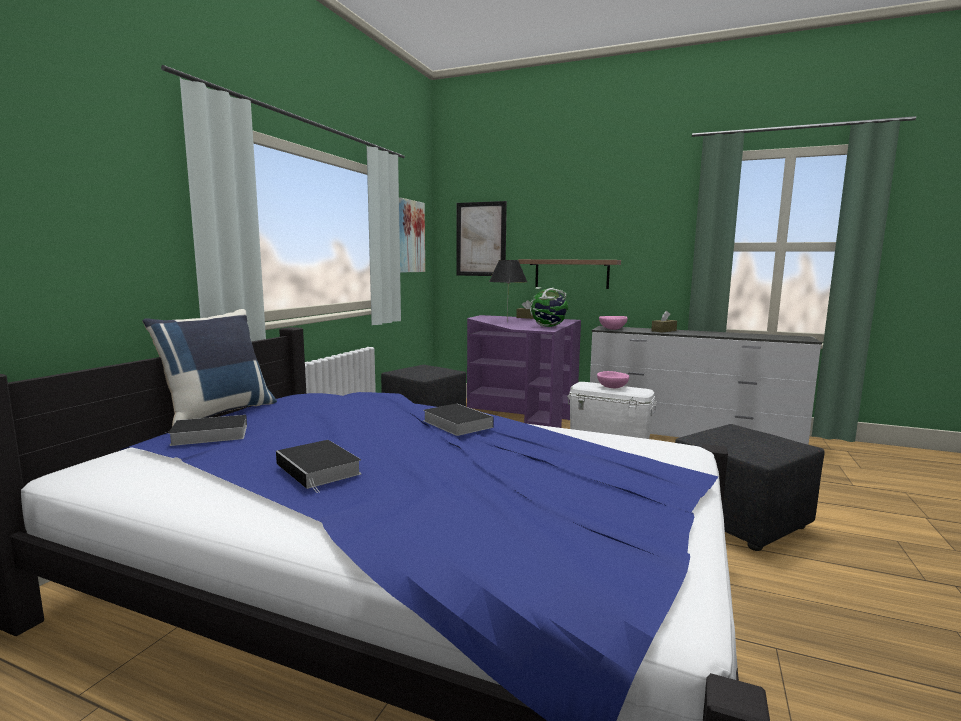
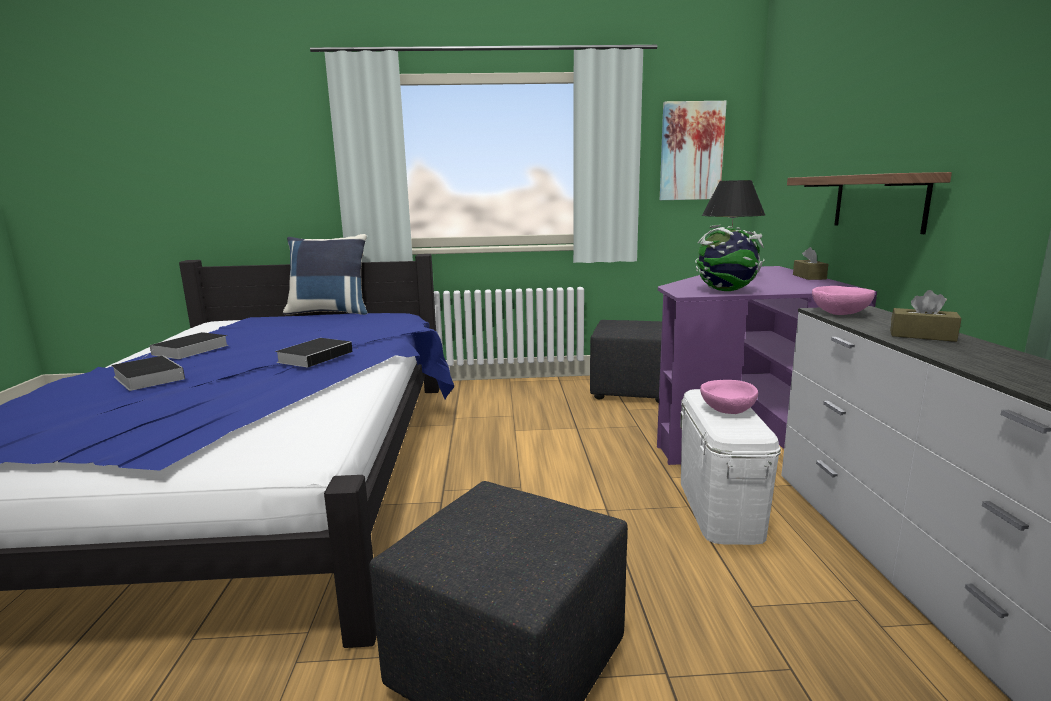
camera: 65 degrees right, 5 degrees up
(207, 435) = (268, 321): book -> book (147, 377)
(481, 239) = (792, 146): picture -> none

